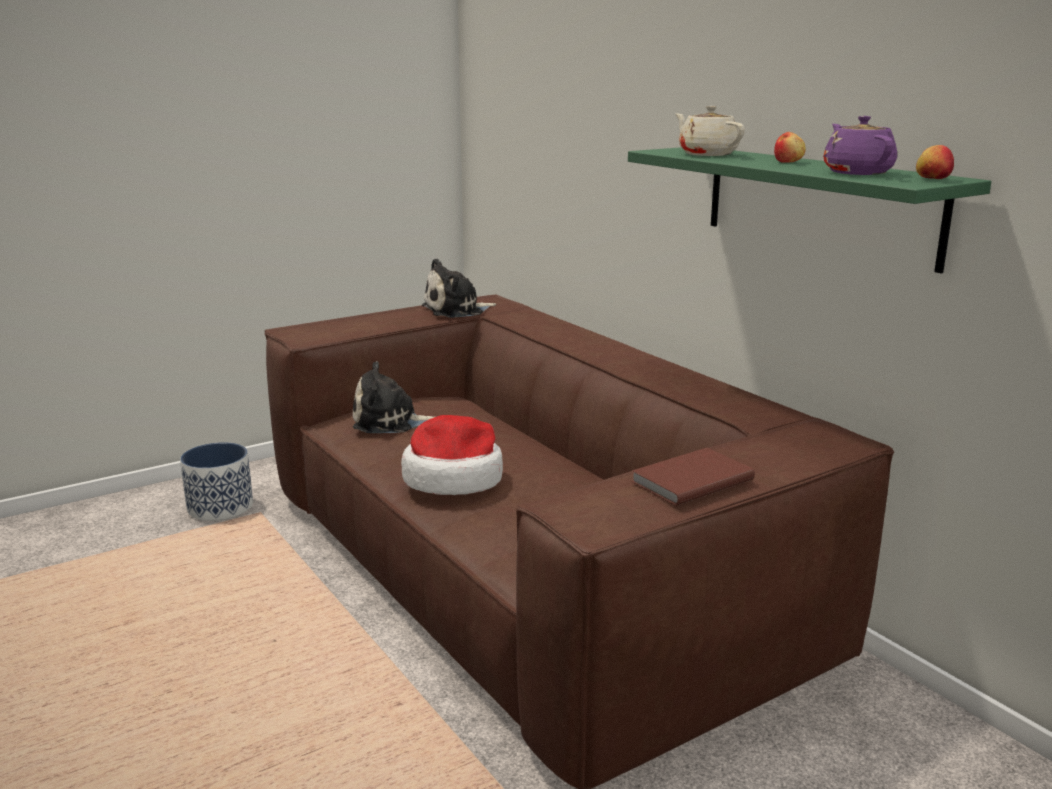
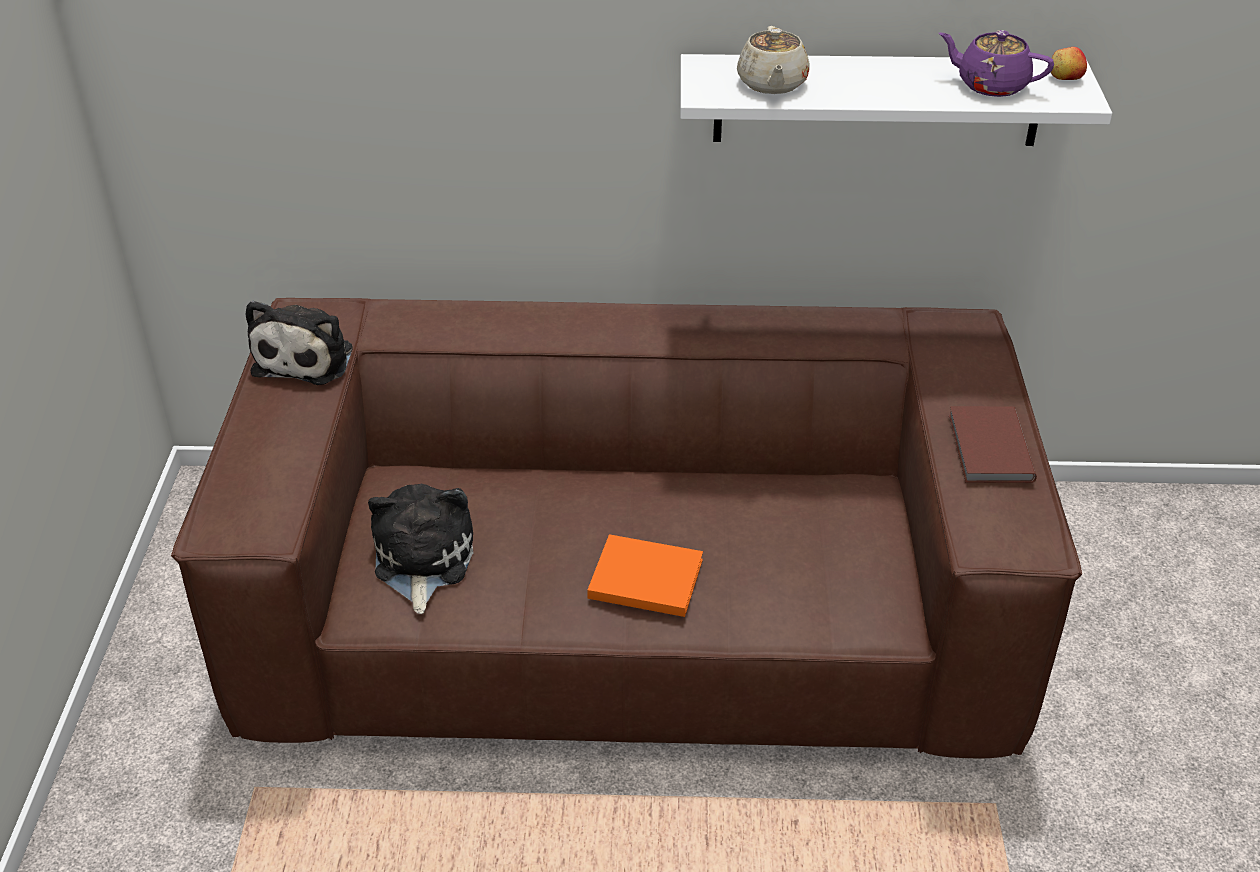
camera: 55 degrees left, 20 degrees up
(221, 507) = (189, 825): planter -> none
(390, 422) = (421, 560): plush toy -> plush toy turned 150 degrees clockwise
(453, 478) = (642, 578): hat -> orange book
(707, 154) = (772, 84): beige teapot -> beige teapot turned 90 degrees counterclockwise
(788, 162) = (883, 78): apple -> none
(818, 204) = (877, 100): green shelf -> white shelf

